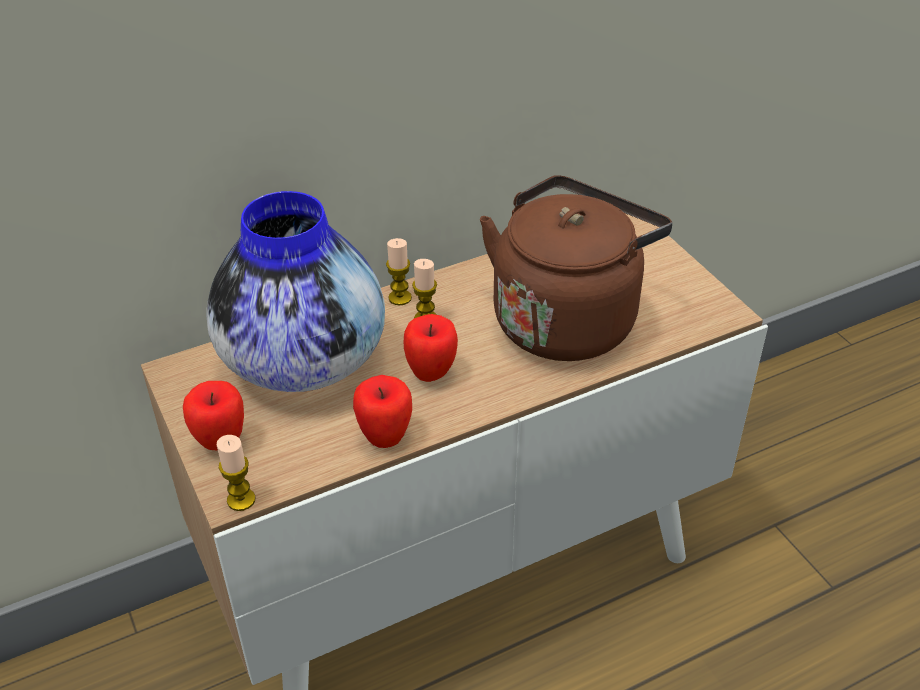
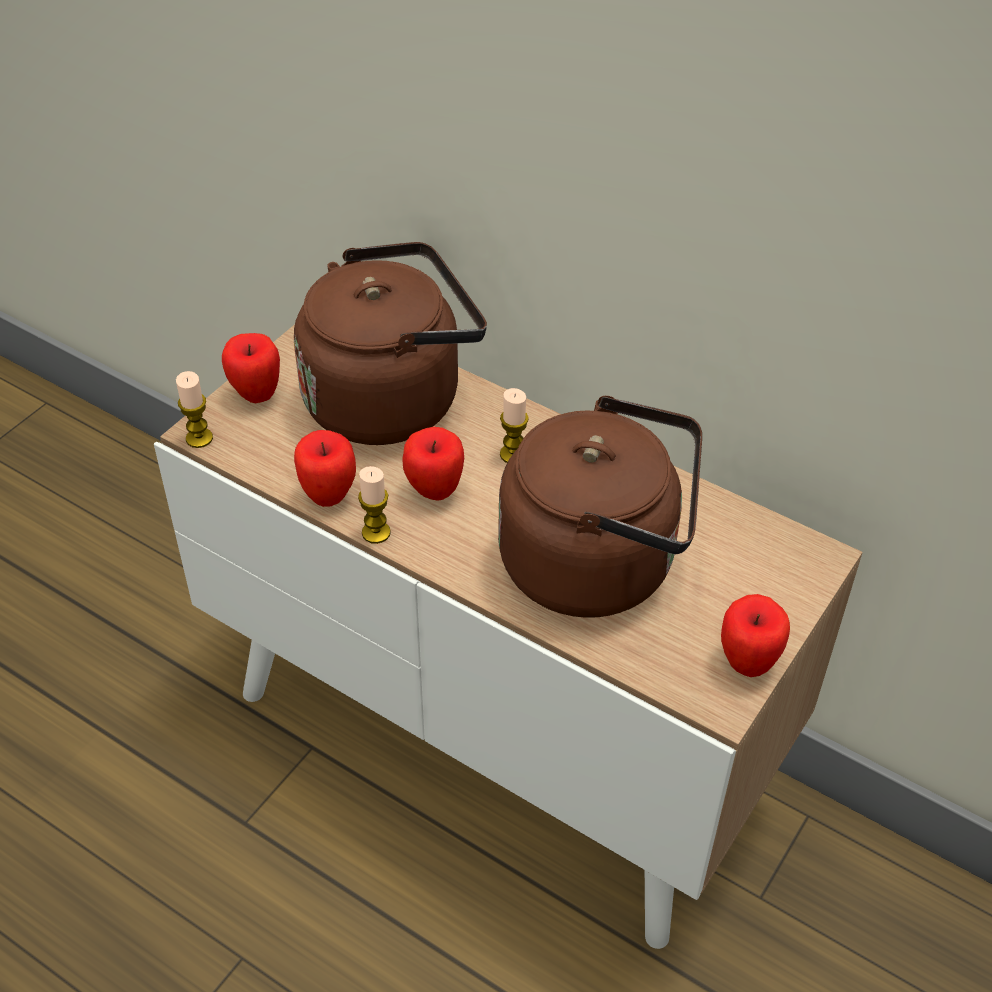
camera: 60 degrees right, 5 degrees up
(304, 362) = (391, 399): vase -> brown kettle
(400, 298) = (530, 422): candle -> candle (376, 533)
(699, 288) = (747, 663): none -> apple

